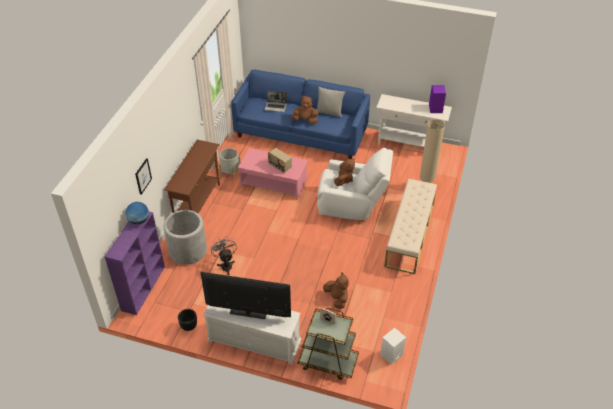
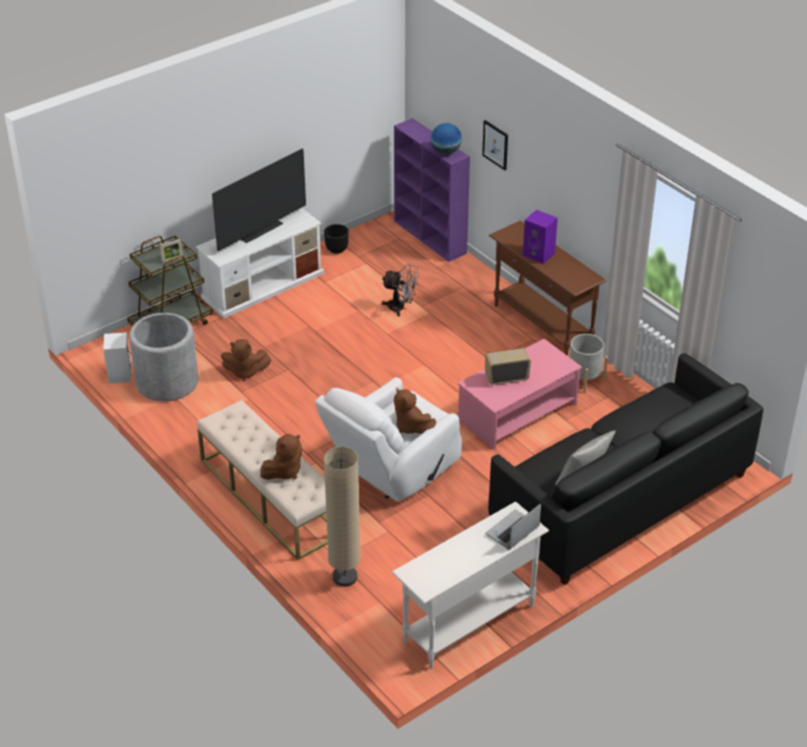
camera: 125 degrees right, 5 degrees down
(187, 250) = (458, 287): grey planter -> grey planter (167, 382)
(276, 107) = (651, 420): laptop -> laptop (512, 531)
(301, 133) = (621, 499): blue sofa -> black sofa
(305, 120) = (586, 440): brown plush toy -> brown plush toy (284, 471)
(435, 108) = (439, 574): purple speaker -> purple speaker (539, 254)

